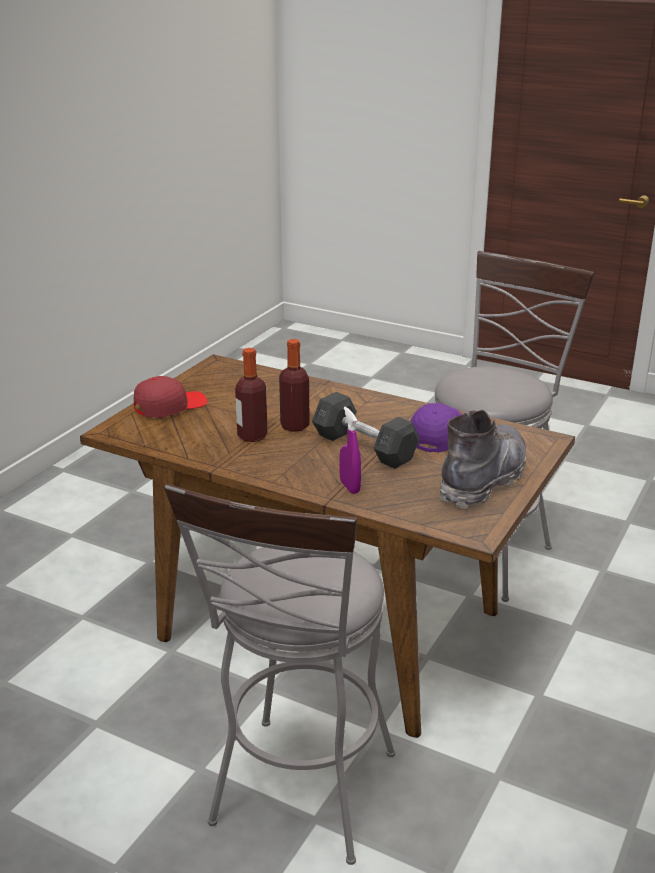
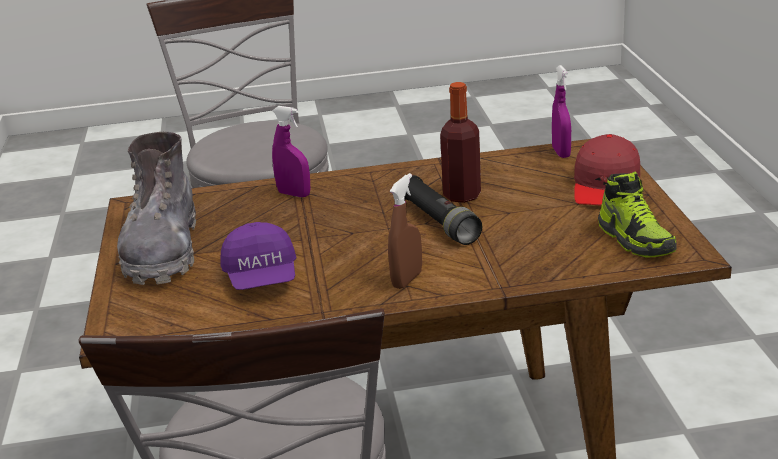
camera: 145 degrees right, 0 degrees up
(138, 438) = (561, 152): none -> purple spray bottle
(223, 377) = (635, 239): none -> shoe
(294, 426) = (439, 222): bottle -> black flashlight
(362, 404) = (407, 280): none -> brown spray bottle
(364, 447) = (330, 232): grey dumbbell -> none

